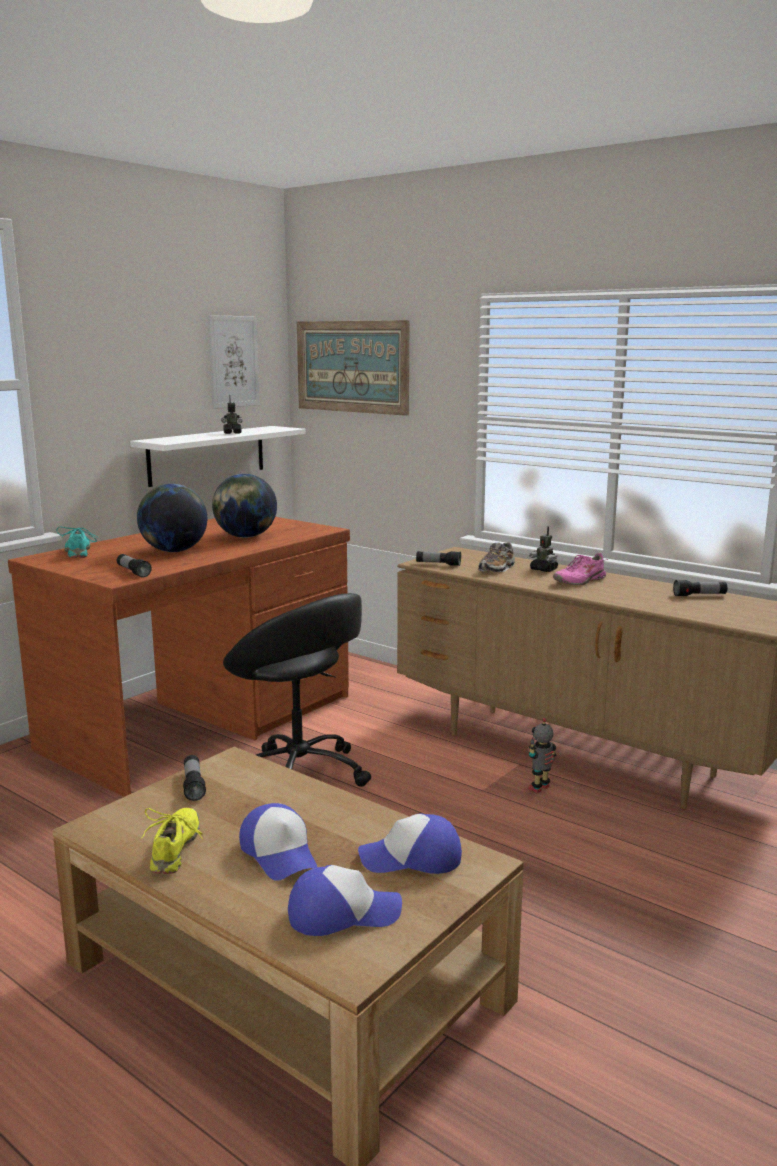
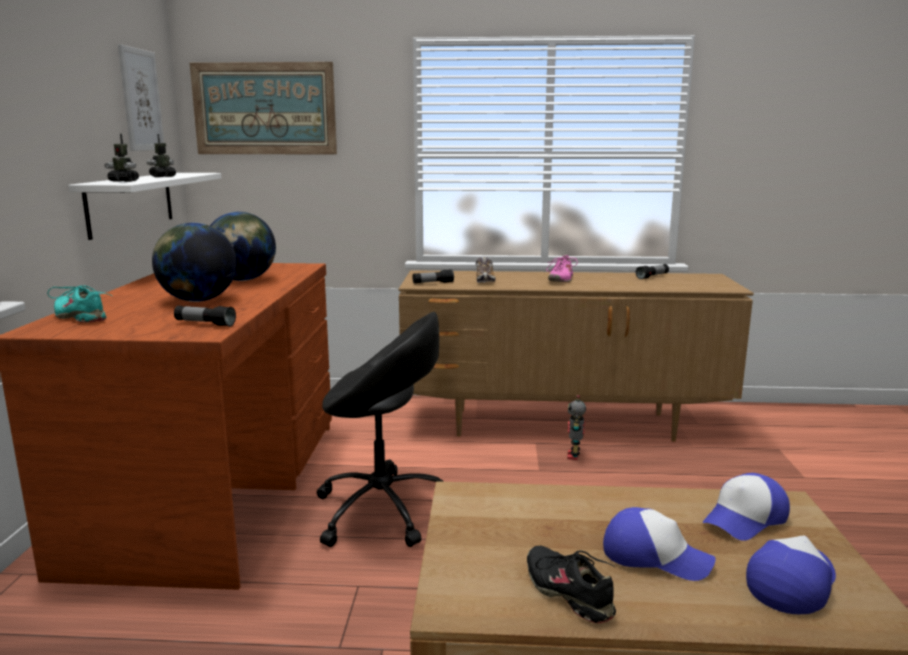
camera: 35 degrees left, 0 degrees up
(176, 849) = (569, 592): yellow shoe -> black shoe
(193, 785) = (469, 528): flashlight -> none
(543, 570) = (518, 276): toy robot -> toy robot (124, 181)

